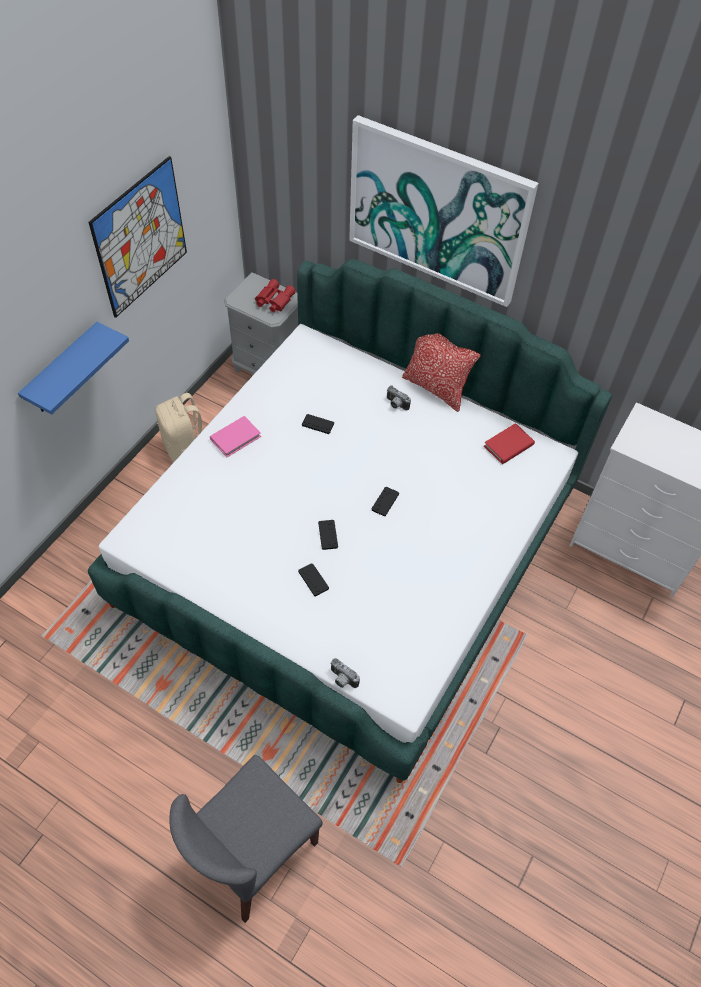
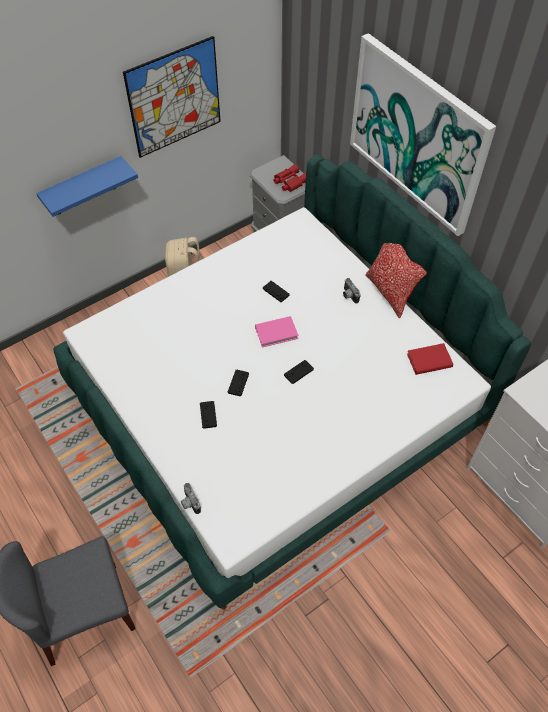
camera: 25 degrees right, 0 degrees up
(235, 438) = (205, 282): pink book -> pink book (276, 333)

